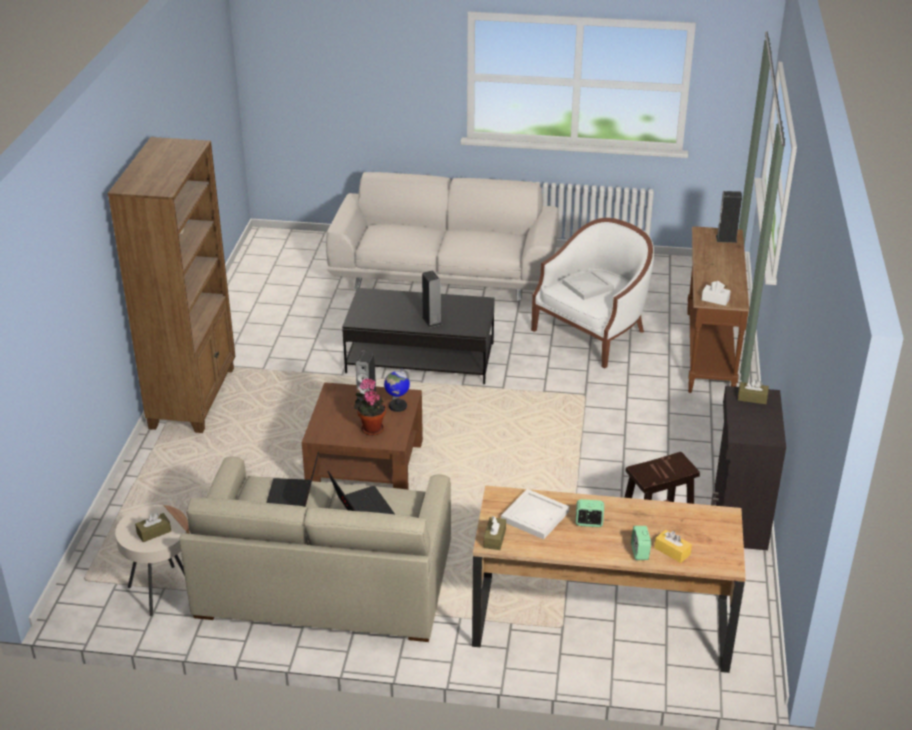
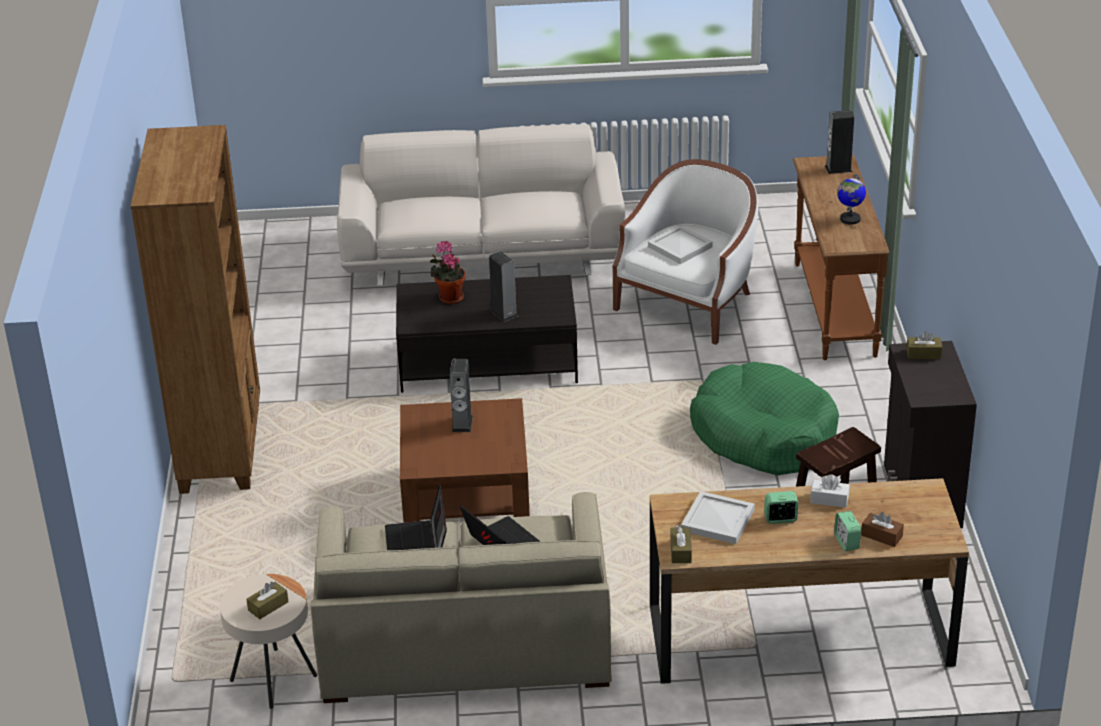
camera: 10 degrees left, 0 degrees up
(371, 428) = (477, 451): potted plant -> potted plant (449, 297)
(397, 406) = (500, 421): globe -> globe (850, 219)
(622, 447) = (764, 435): none -> green dog bed
(672, 551) = (881, 536): yellow tissue box -> brown tissue box
(715, 299) = (847, 244): white tissue box -> white tissue box (829, 499)

